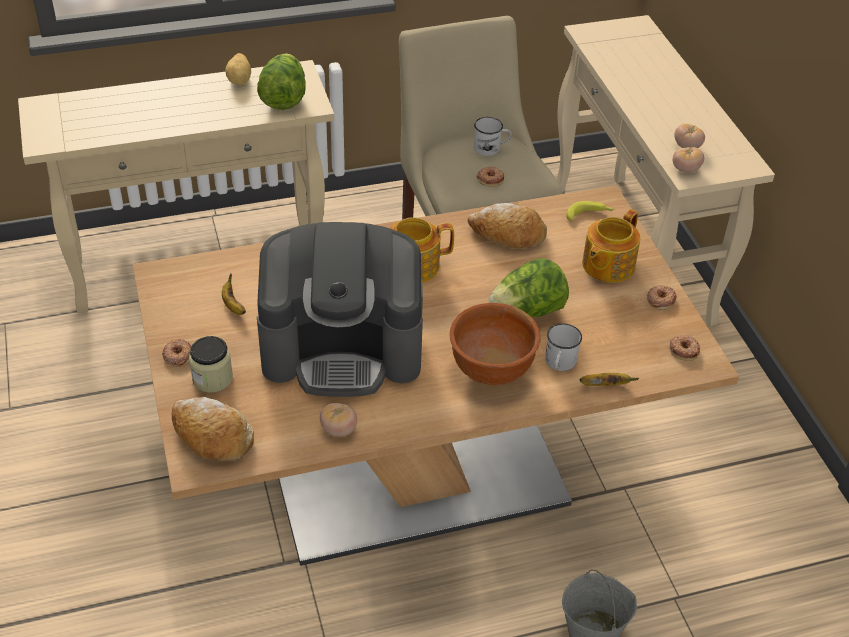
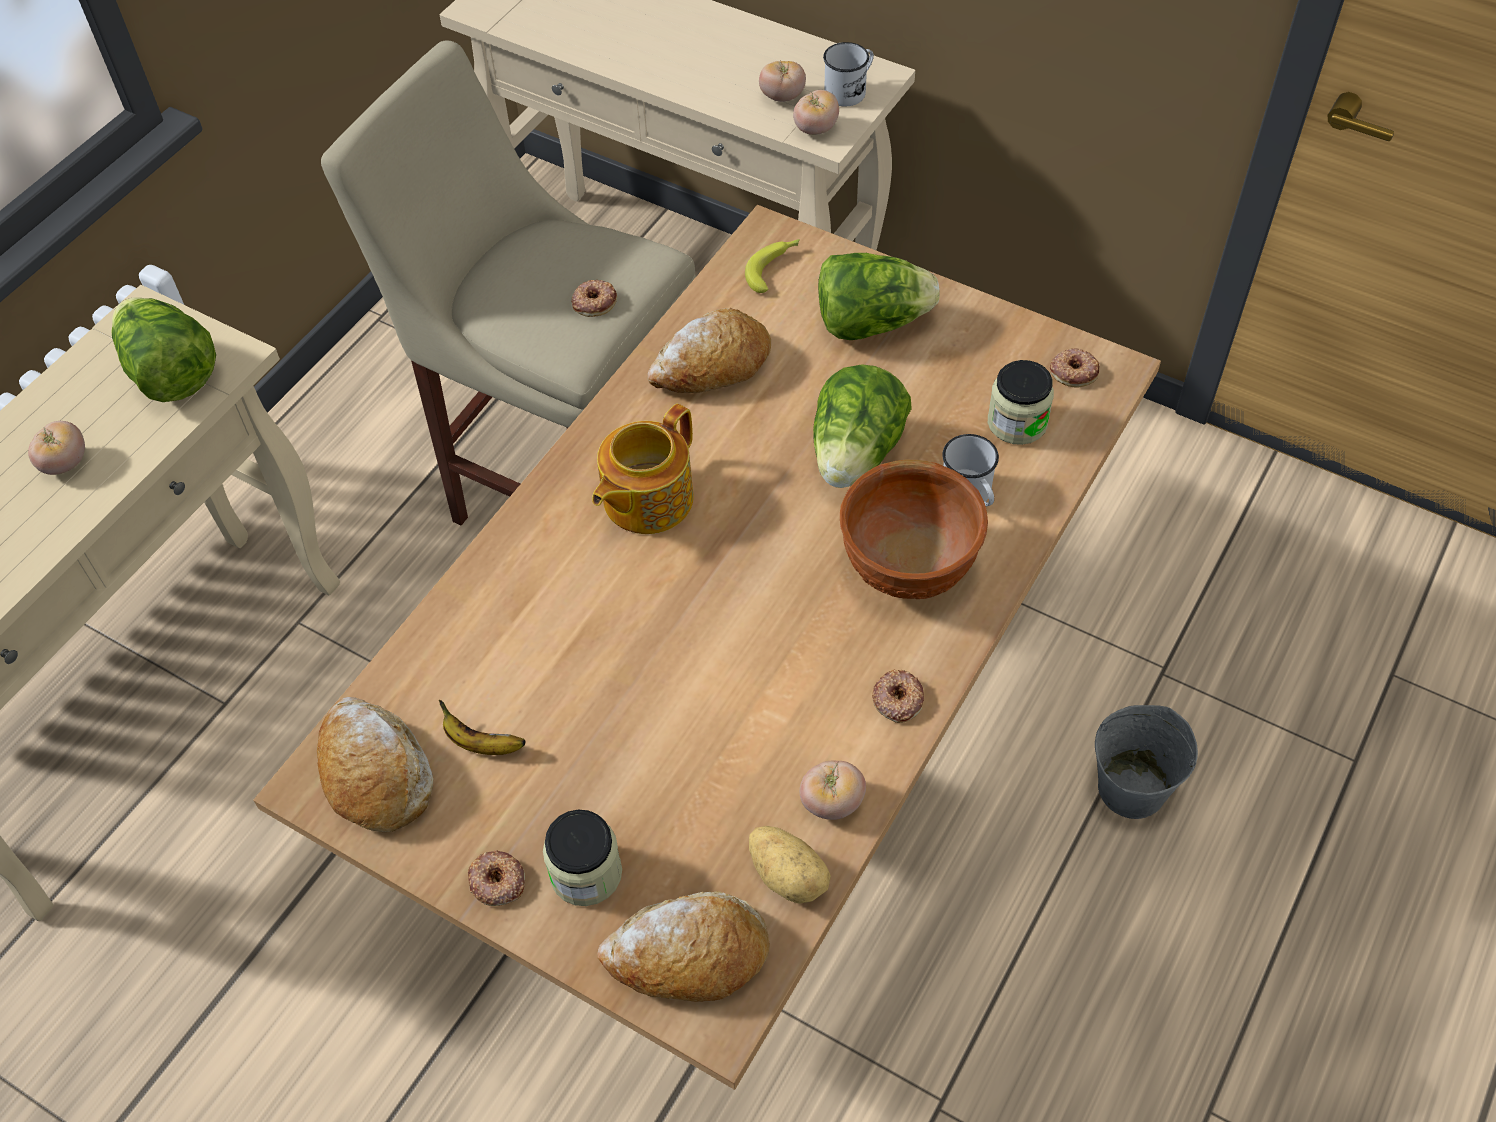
camera: 40 degrees left, 10 degrees up
(183, 286) = (375, 773): none -> bread
(209, 105) = (65, 463): none -> tomato
(240, 80) = (65, 389): potato -> potato (789, 875)
(343, 347) = (699, 683): coffee machine -> none
(491, 148) = (544, 257): white mug -> white mug (850, 90)
(605, 385) = (1048, 483): banana -> none
(607, 265) = (871, 323): teapot -> lettuce
(624, 351) = (1017, 423): none -> jar
(660, 299) = (978, 324): donut -> donut (897, 699)

